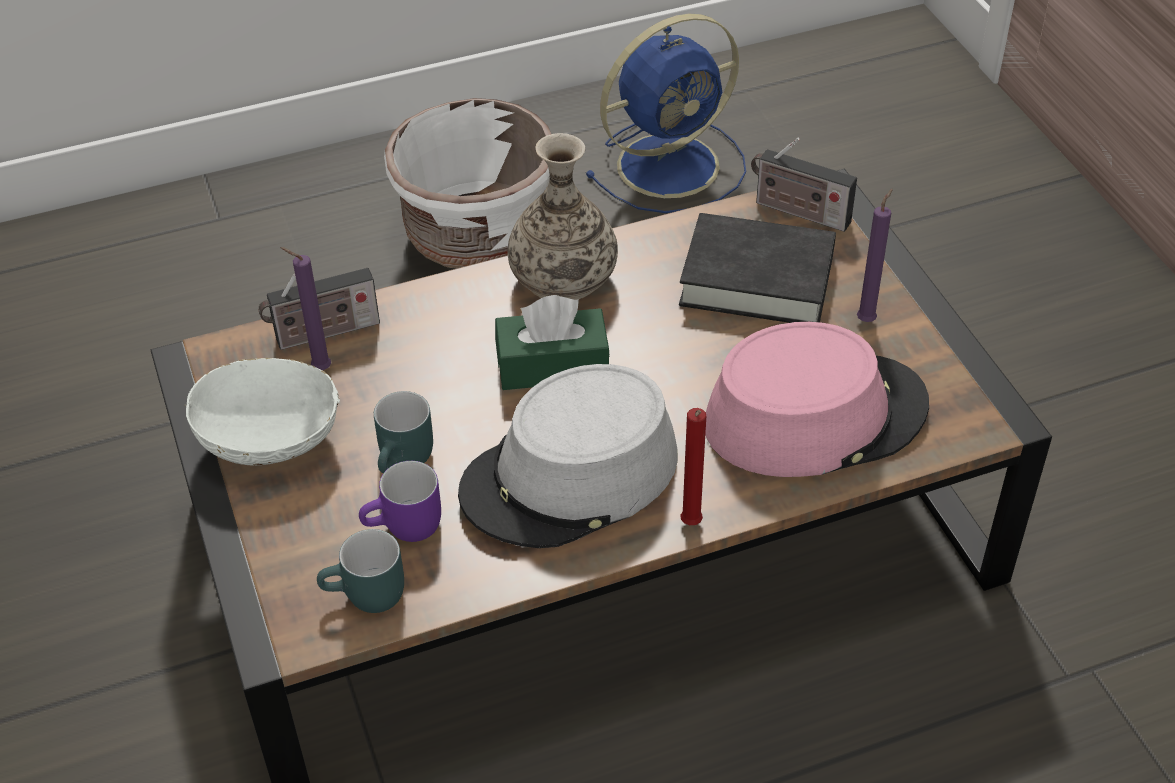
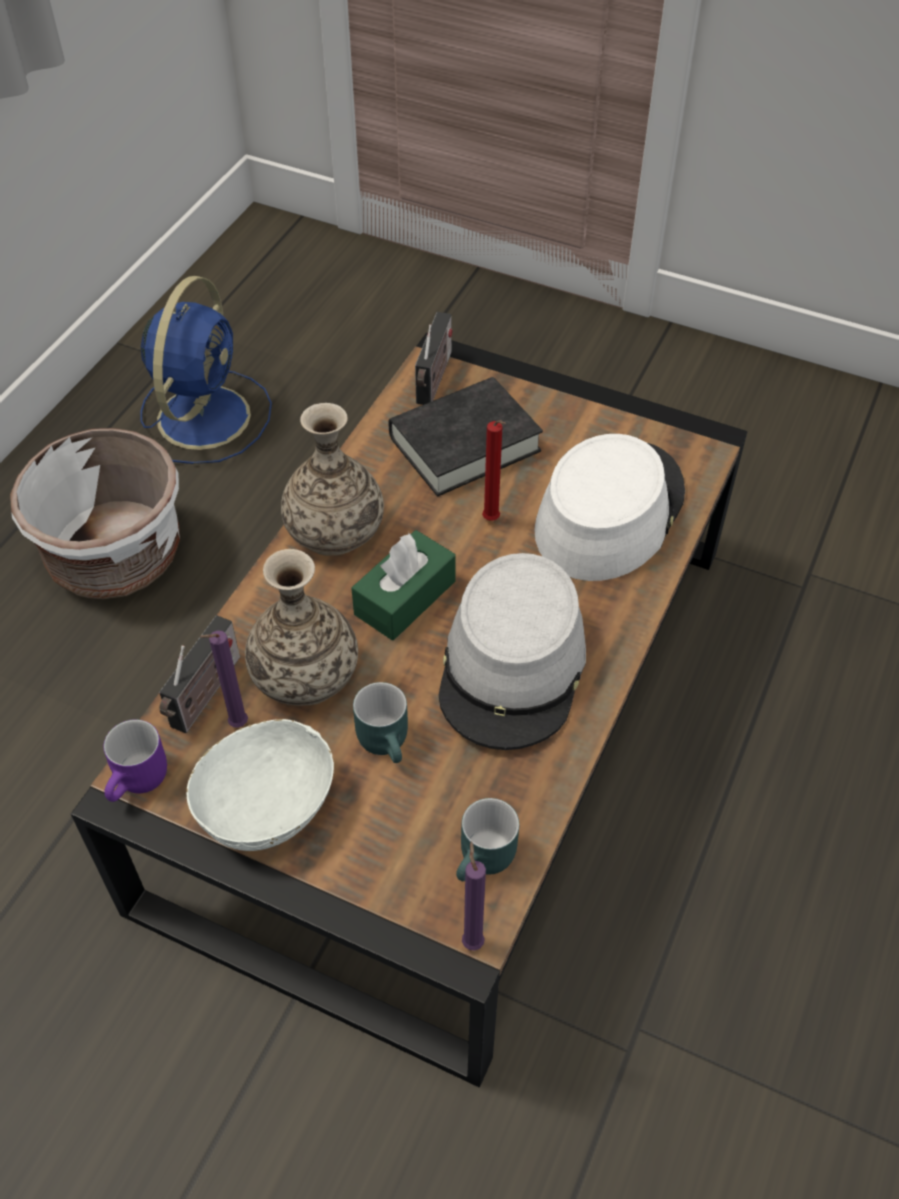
camera: 45 degrees left, 5 degrees up
(406, 529) = (451, 791): purple mug -> purple mug (141, 782)
(409, 369) = (306, 675): none -> vase
(690, 525) = (626, 640): red candle -> red candle (492, 521)
(797, 212) = (434, 380): radio -> radio turned 60 degrees counterclockwise
(814, 415) = (609, 512): pink hat -> white hat
(867, 319) = (563, 426): purple candle -> purple candle (472, 939)

